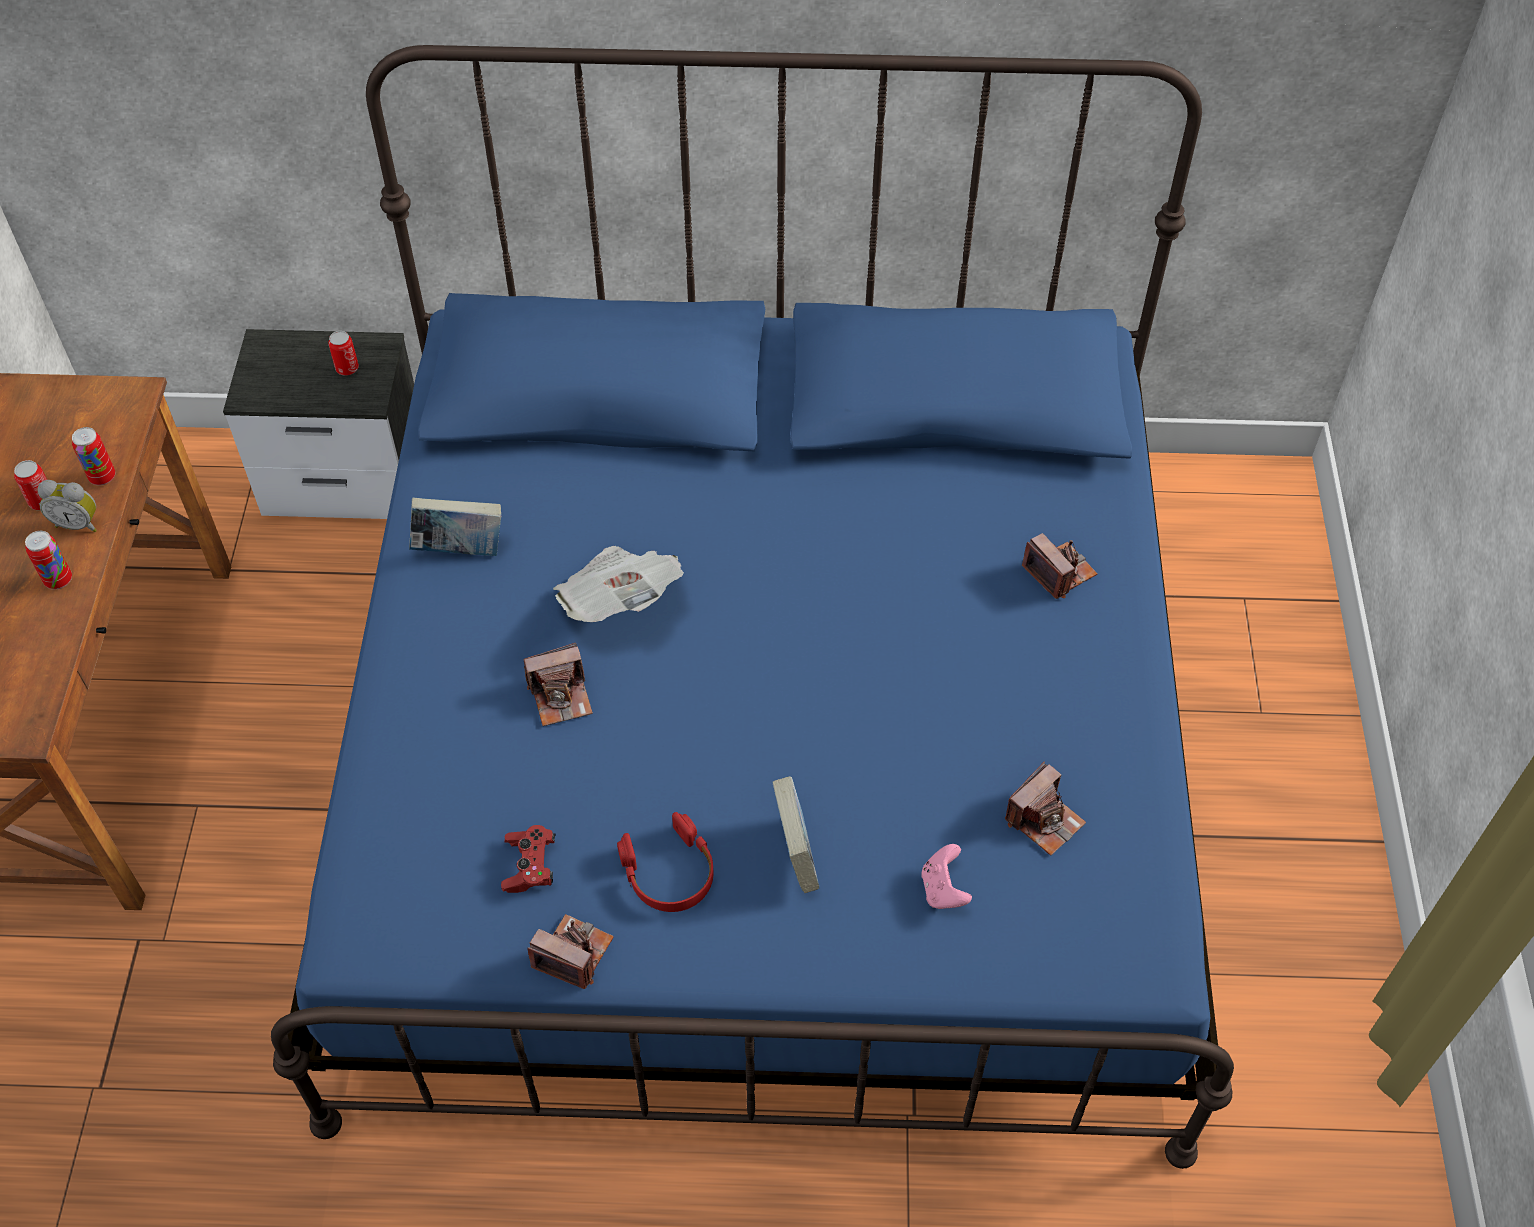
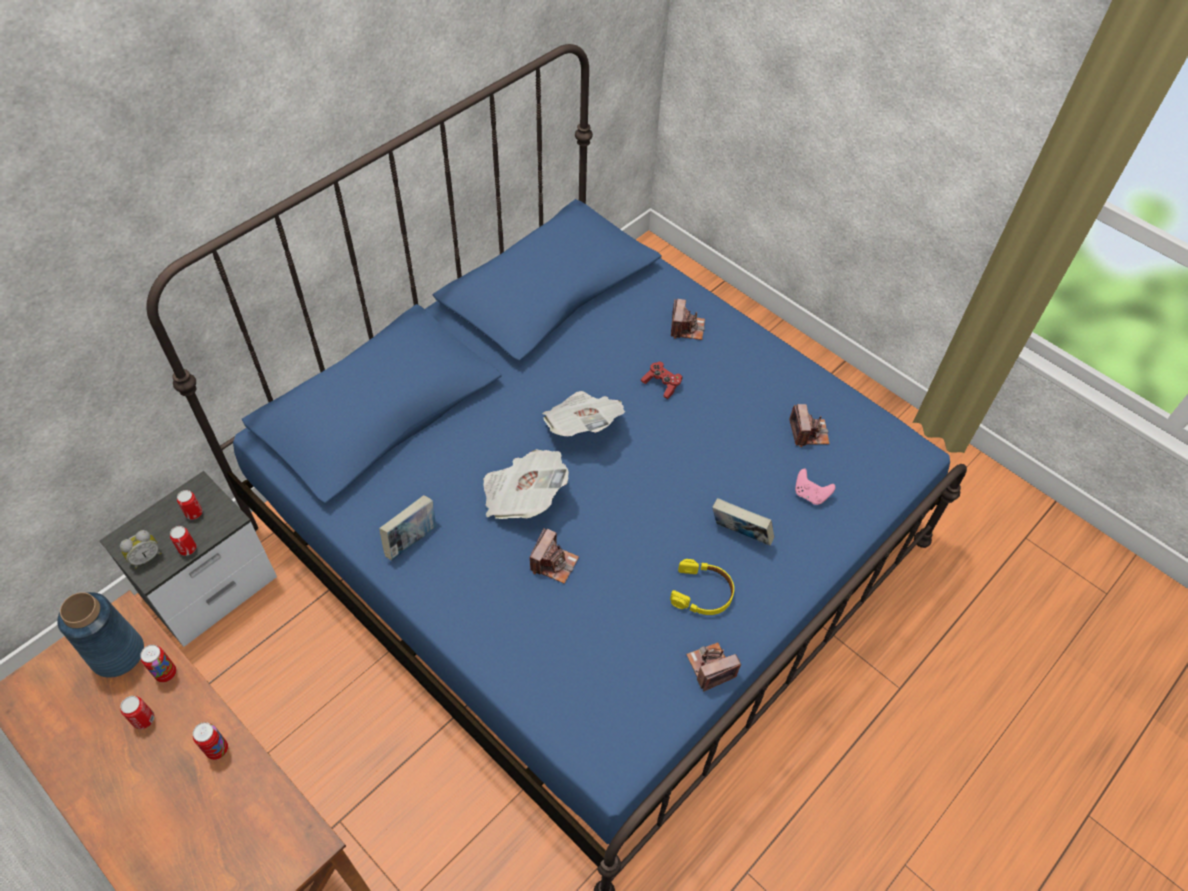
camera: 50 degrees left, 0 degrees up
(78, 523) = (186, 710): alarm clock -> alarm clock (146, 557)
(90, 426) = (117, 654): none -> blue vase
(303, 398) = (187, 548): none -> can
(530, 866) = (641, 650): red game controller -> red game controller (661, 384)
(669, 872) = (702, 592): red headphones -> yellow headphones
(781, 581) = (582, 426): none -> newspaper
(1059, 572) = (686, 328): camera -> camera turned 90 degrees clockwise

